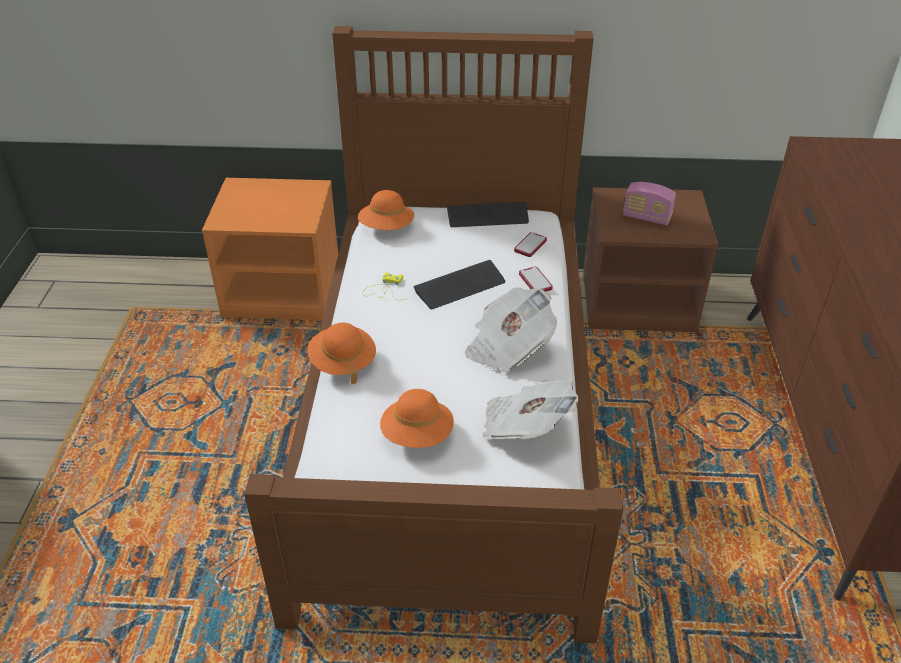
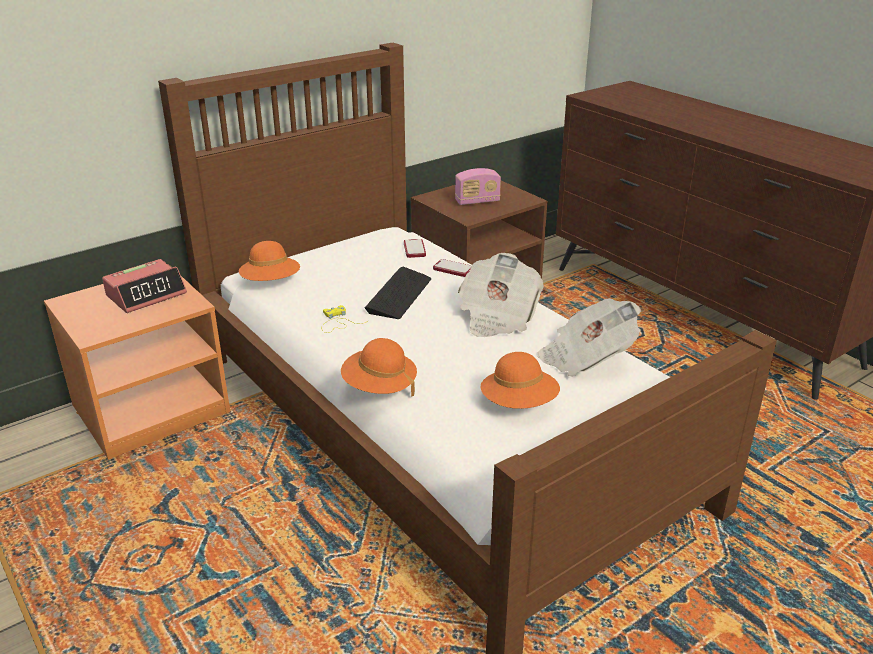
camera: 40 degrees left, 10 degrees down
(287, 201) = (146, 294): none -> alarm clock
(487, 216) = (351, 243): keyboard -> none

